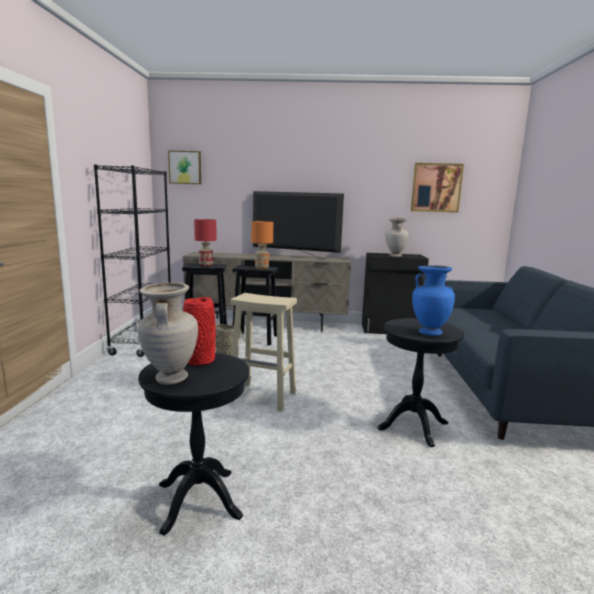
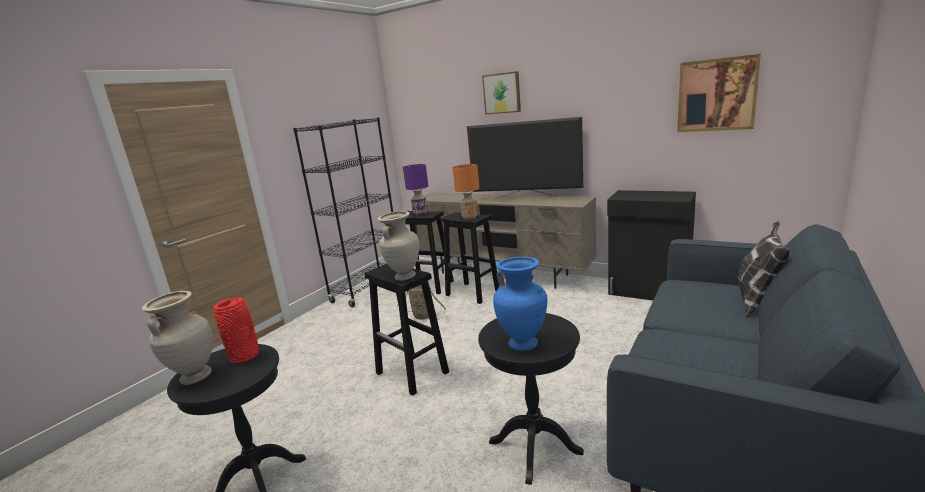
camera: 30 degrees right, 5 degrees up
(185, 167) = (416, 104): picture -> picture (502, 93)
(206, 265) = (420, 213): red table lamp -> purple table lamp
(264, 397) = (413, 373): beige stool -> black stool
(294, 256) = (526, 198): television -> television turned 150 degrees clockwise
(395, 256) = (645, 198): beige vase -> beige vase (404, 277)
(502, 315) = (758, 301): none -> pillow

